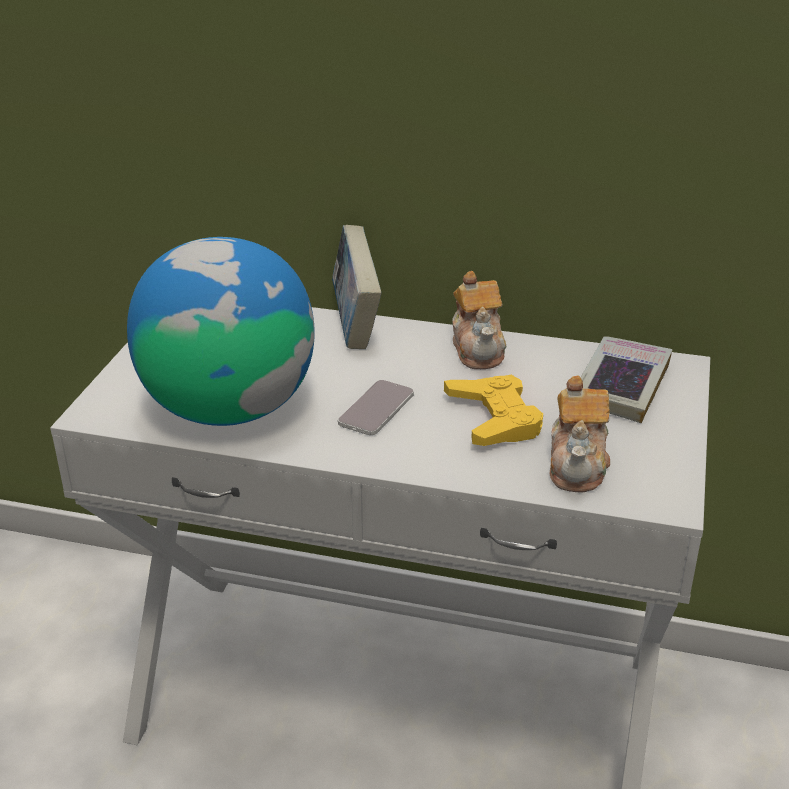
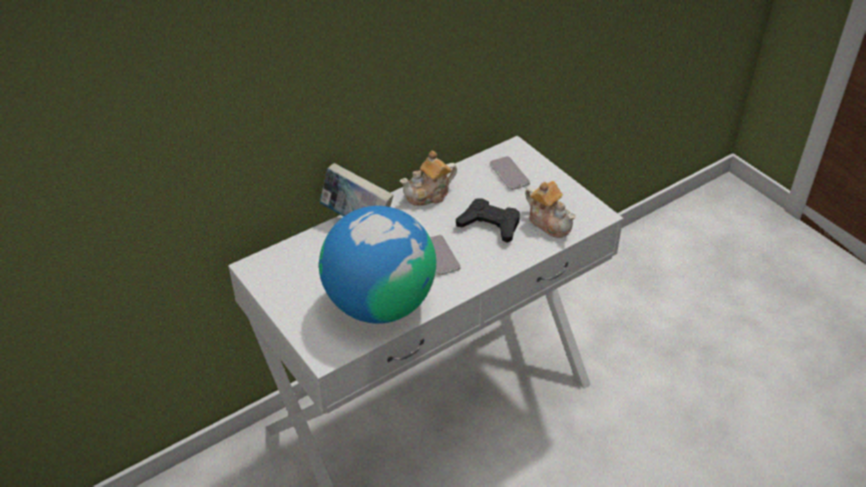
camera: 50 degrees left, 10 degrees up
(478, 349) = (429, 194): teapot -> teapot turned 120 degrees clockwise
(494, 418) = (490, 224): yellow game controller -> black game controller
(621, 386) = (509, 174): book -> phone

